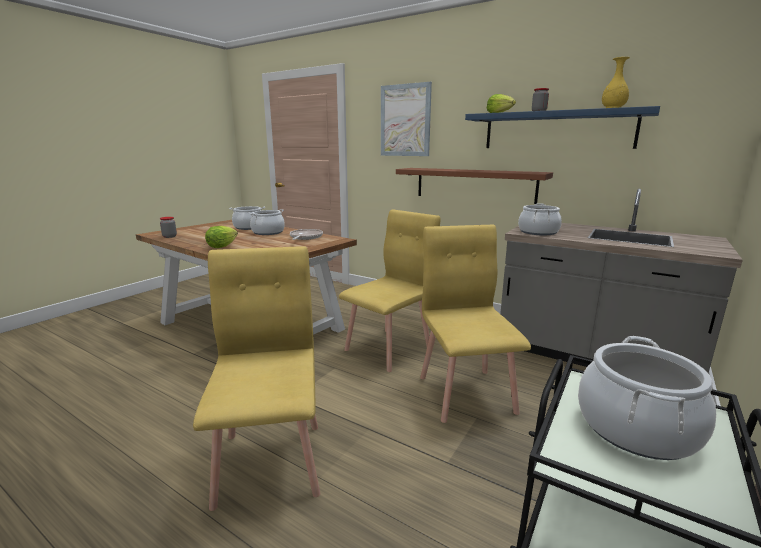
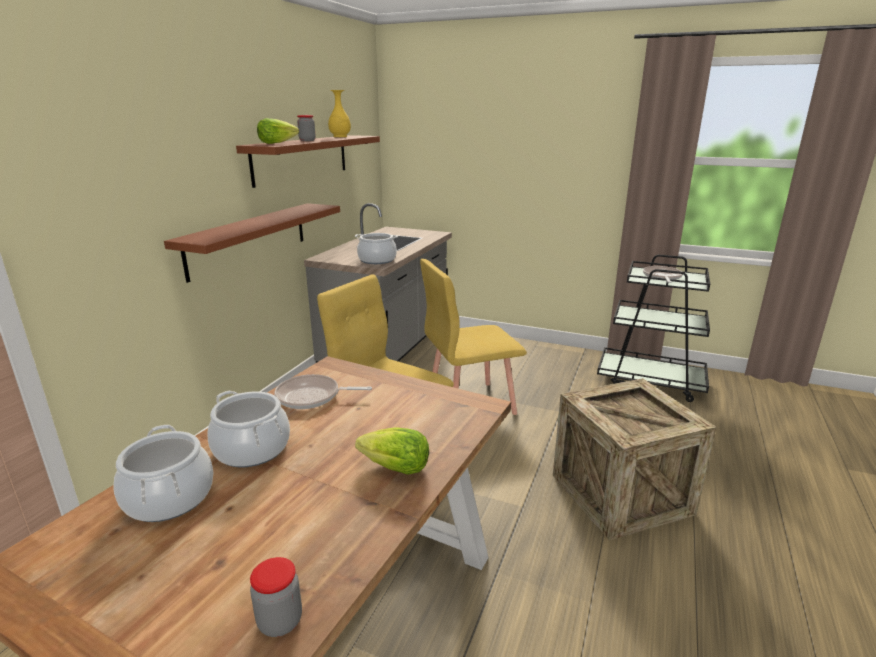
camera: 100 degrees left, 5 degrees up
(271, 461) = (620, 494): yellow chair -> crate
(405, 120) = (135, 158): picture -> none
(557, 130) = (302, 159): blue shelf -> brown shelf
(635, 427) = (662, 277): cooking pot -> frying pan

